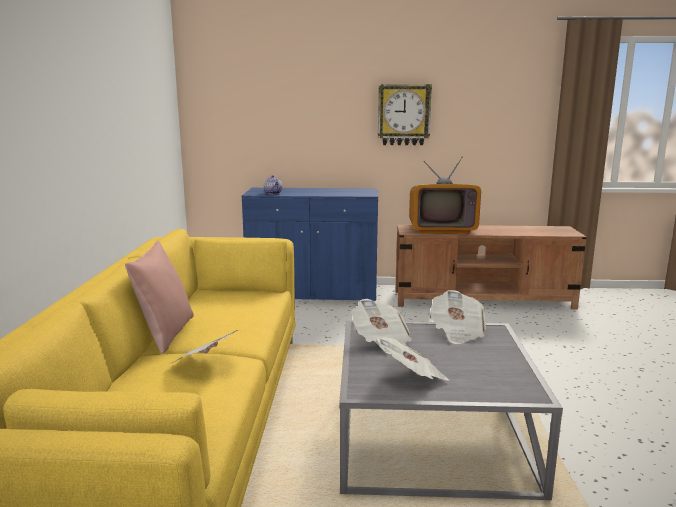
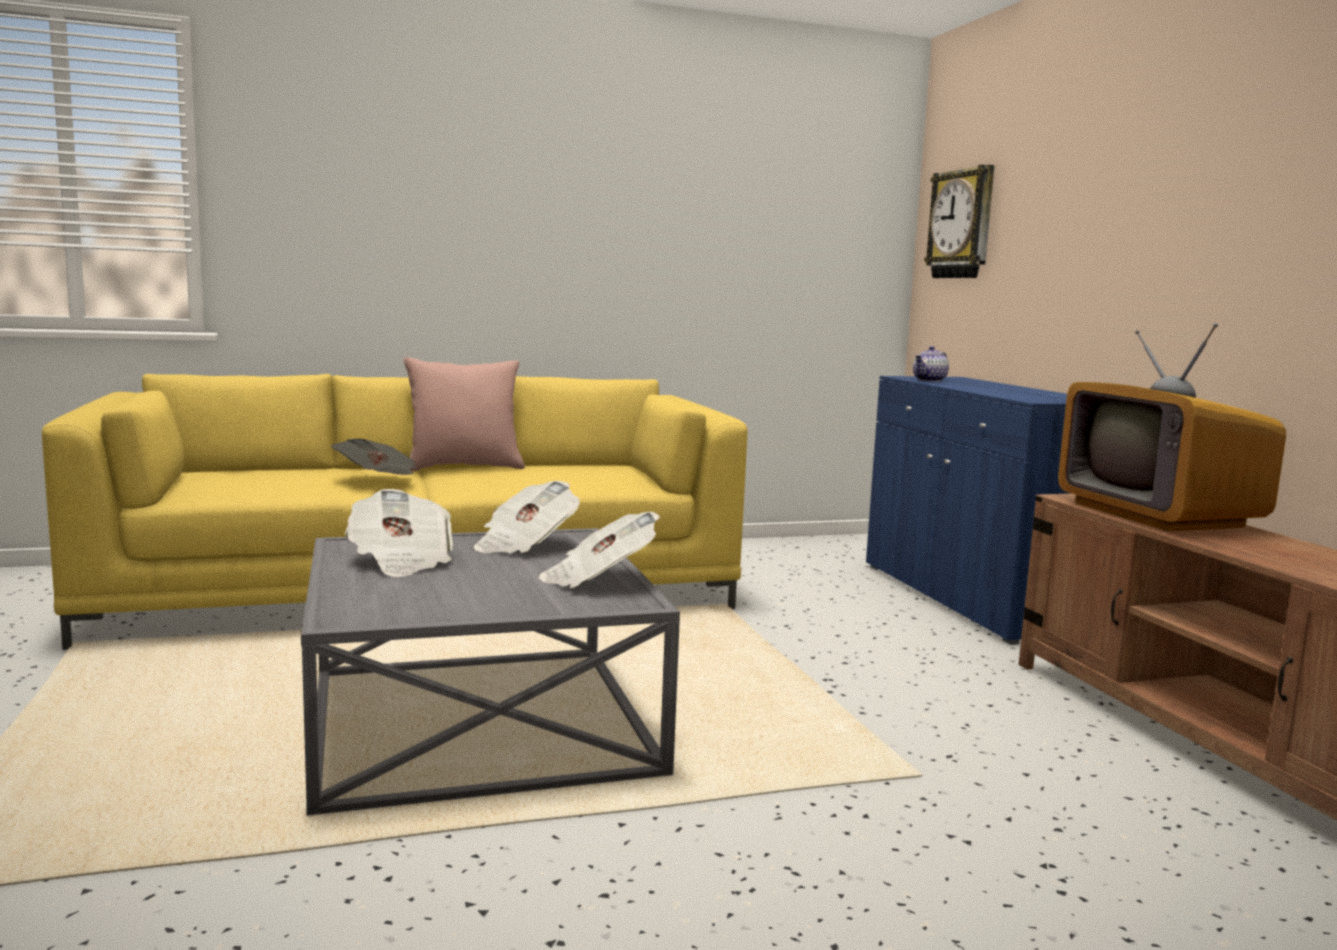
camera: 70 degrees right, 5 degrees down
(404, 115) = (1212, 228): wall clock -> wall clock (962, 224)

